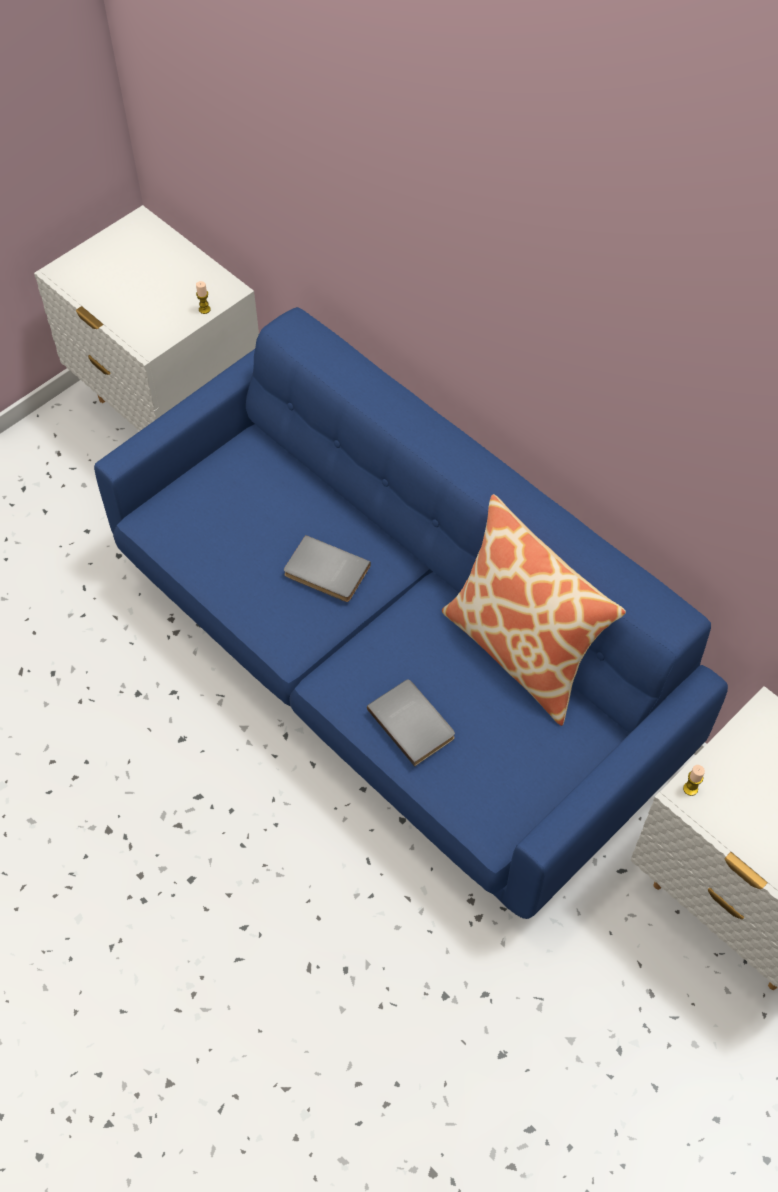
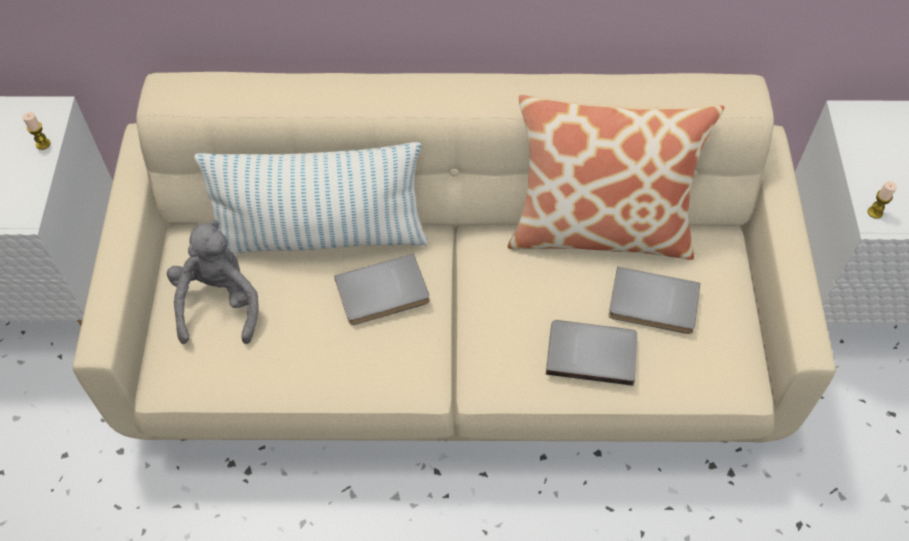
camera: 45 degrees left, 0 degrees up
(225, 497) = (219, 303): none -> grey plush toy
(331, 504) = (321, 236): none -> pillow
(391, 664) = (455, 342): blue sofa -> beige sofa
(491, 729) = (653, 305): none -> grey book

